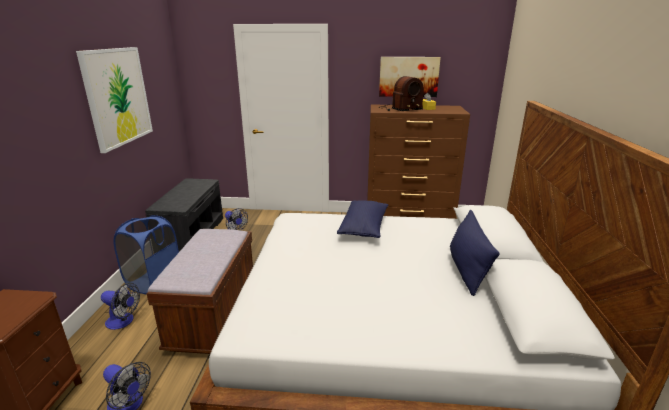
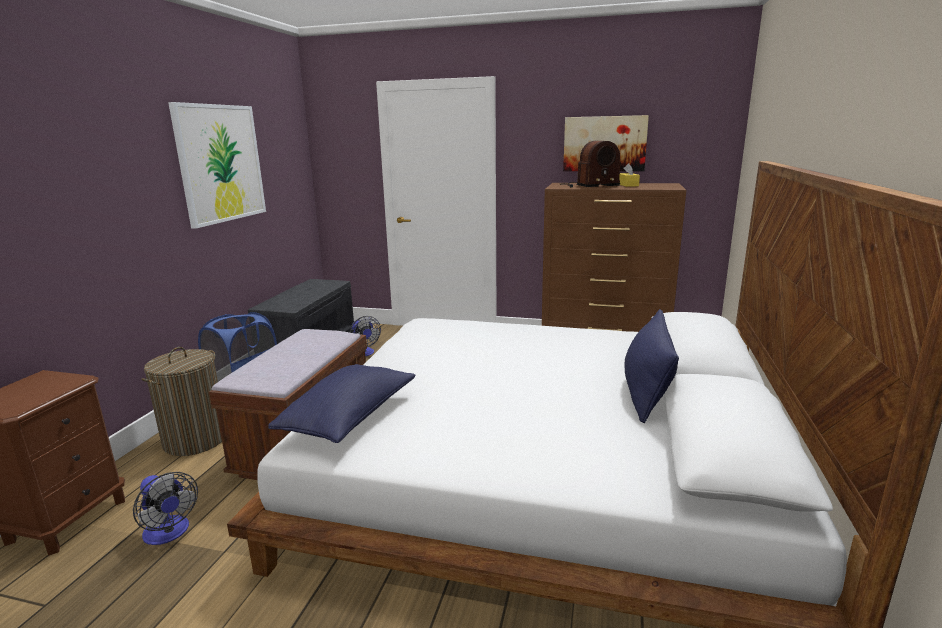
camera: 10 degrees right, 5 degrees down
(123, 322) = (195, 440): fan -> laundry basket
(364, 228) = (517, 337): blue pillow -> blue pillow (350, 418)

